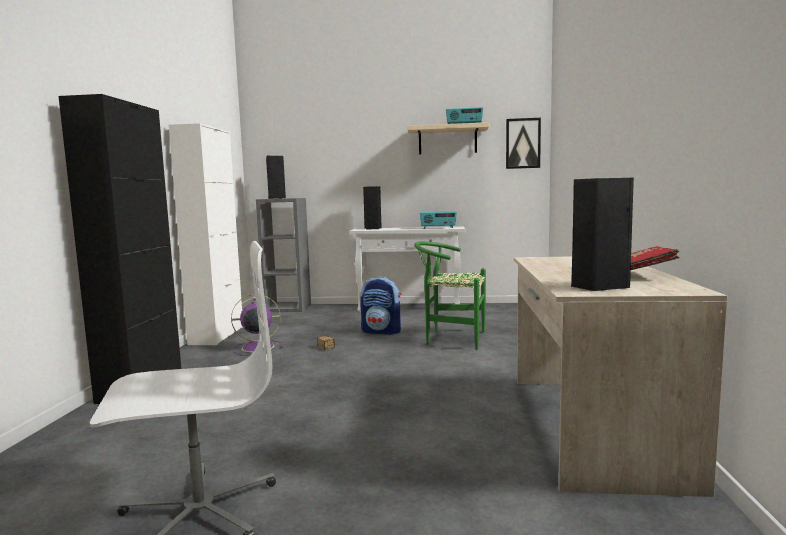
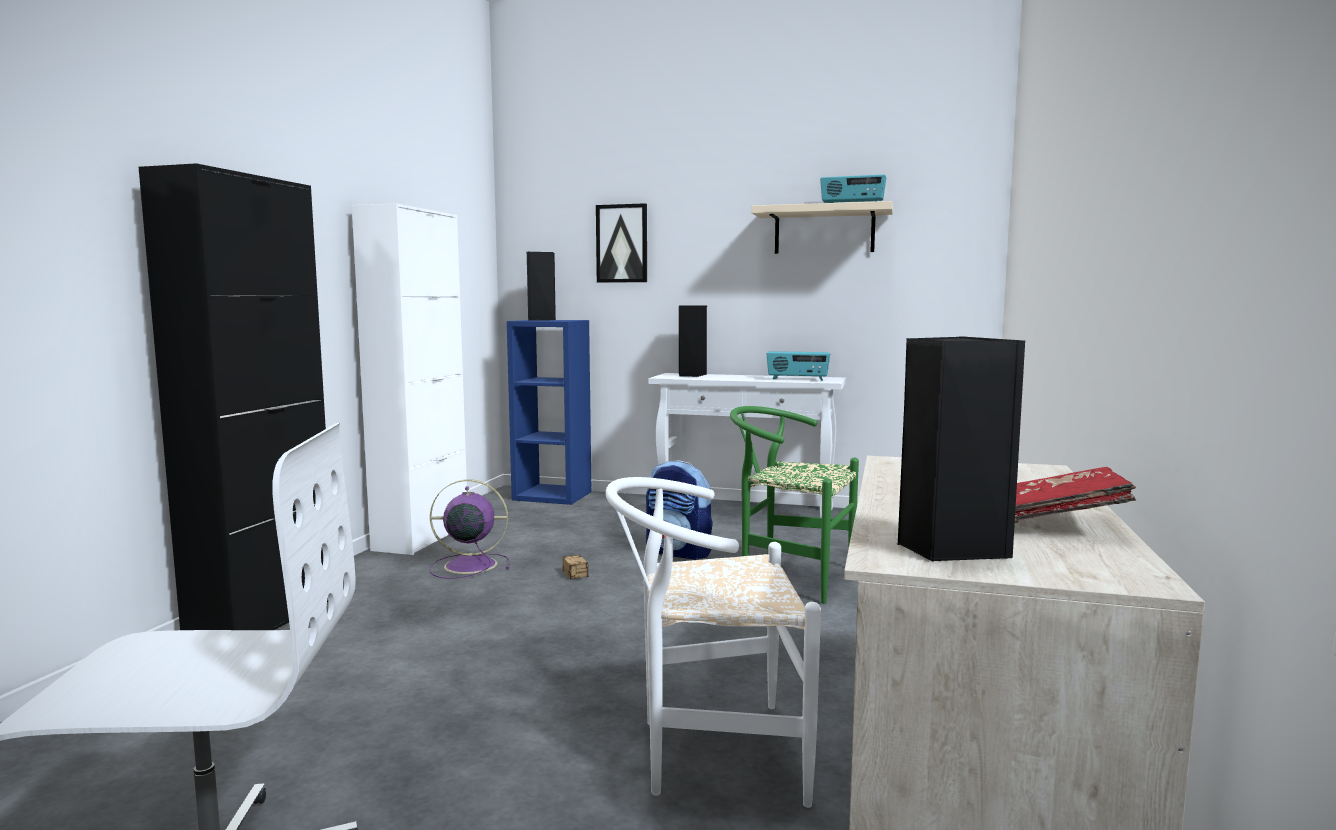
camera: 10 degrees right, 0 degrees up
(288, 308) = (553, 496): grey bookcase -> blue bookcase
(448, 423) = (707, 753): none -> white chair
(523, 143) = (957, 237): picture -> picture (622, 243)

